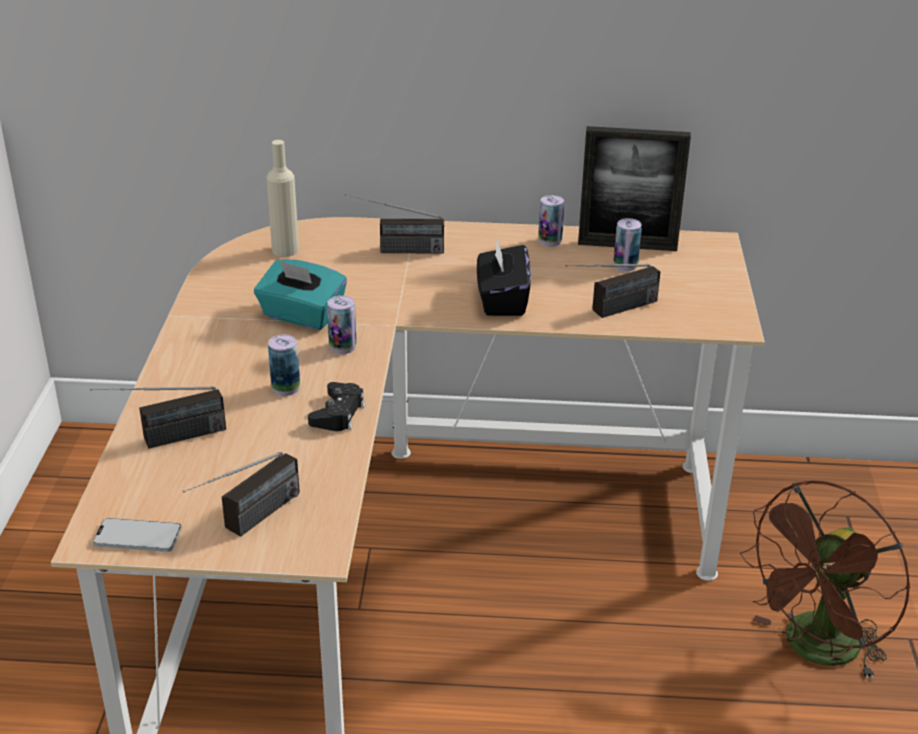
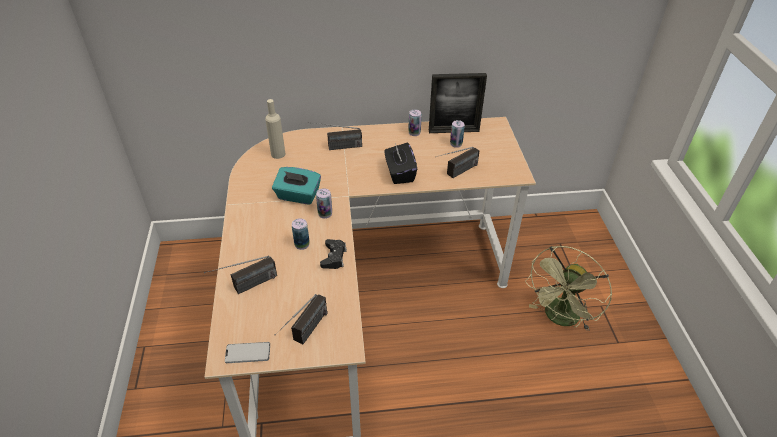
camera: 10 degrees left, 10 degrees up
(814, 651) = (560, 319): brown fan -> green fan

